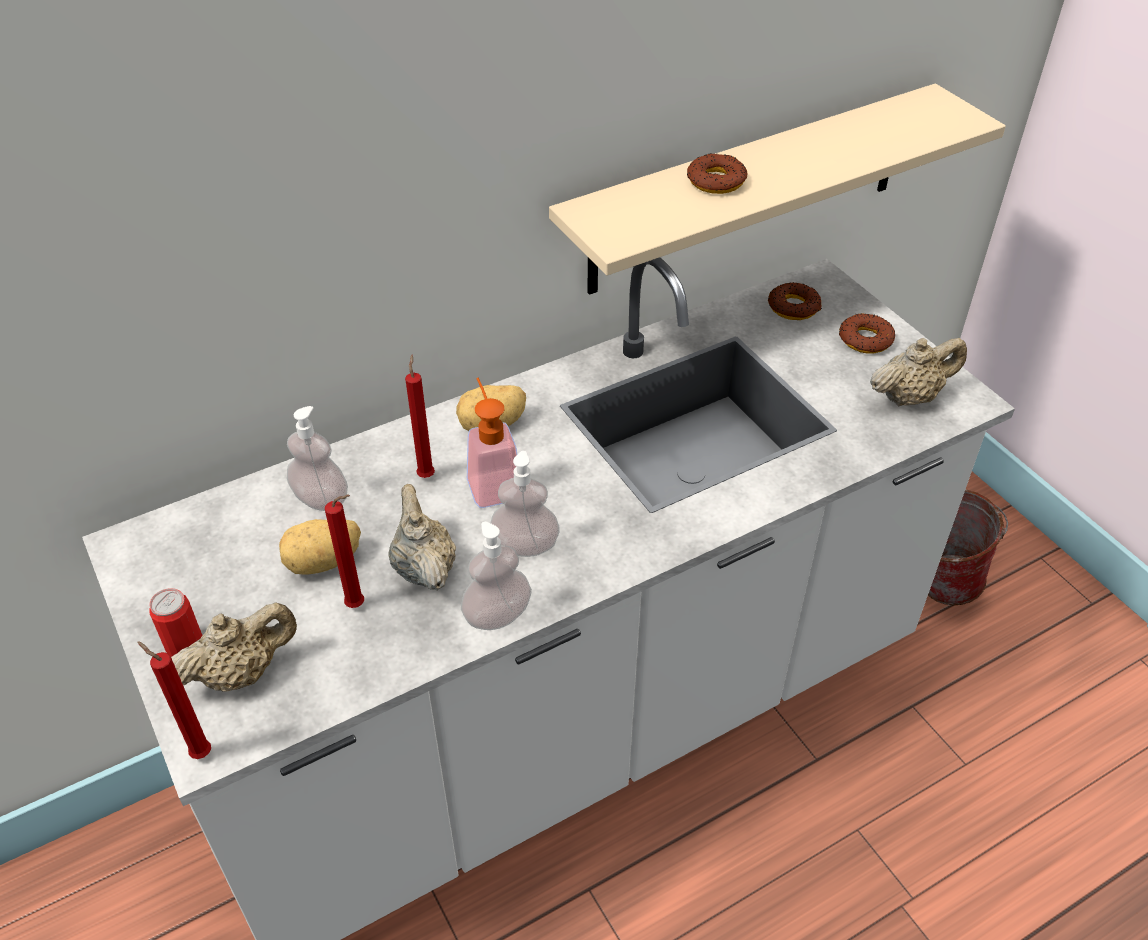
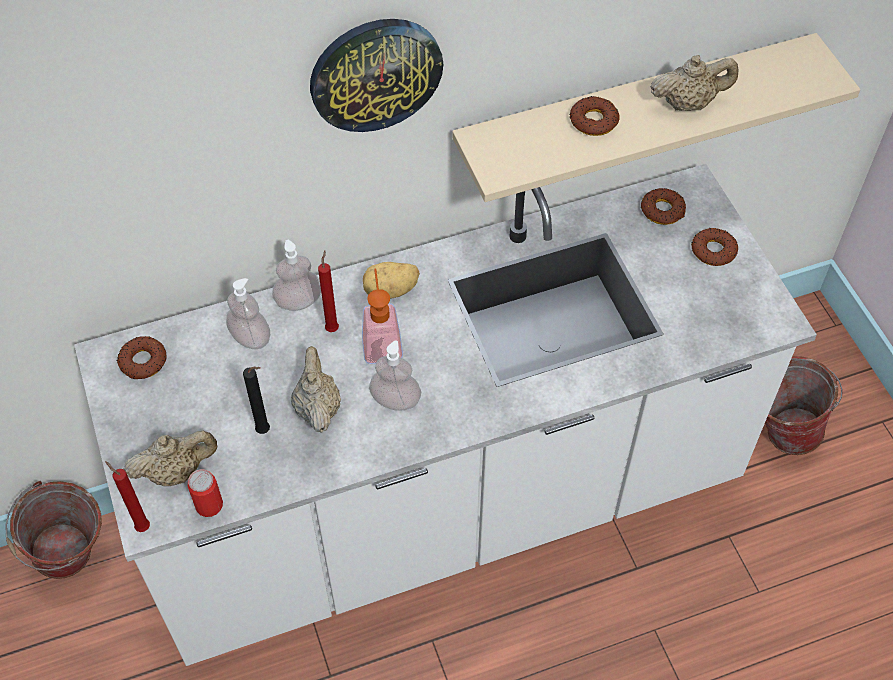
camera: 10 degrees right, 10 degrees up
(106, 865) = (74, 561): none -> bucket
(179, 545) = (143, 362): none -> donut
(184, 645) = (139, 444): can -> can (209, 505)
(324, 562) = (245, 392): potato -> none
(358, 605) = (265, 431): red candle -> black candle
(454, 114) = (375, 73): none -> wall clock
(497, 615) = (364, 455): soap dispenser -> soap dispenser (299, 301)
(909, 397) = (732, 311): beige teapot -> beige teapot (688, 103)

